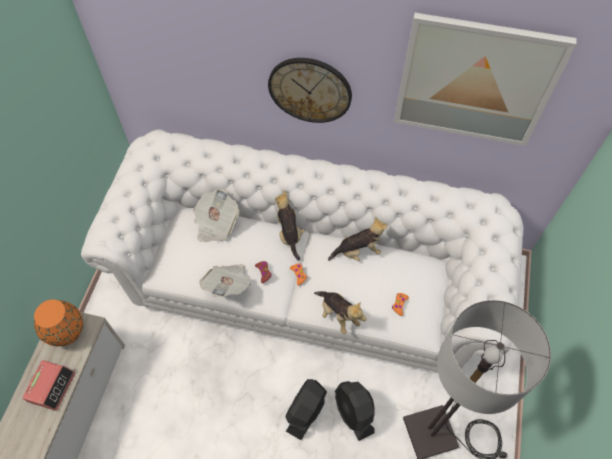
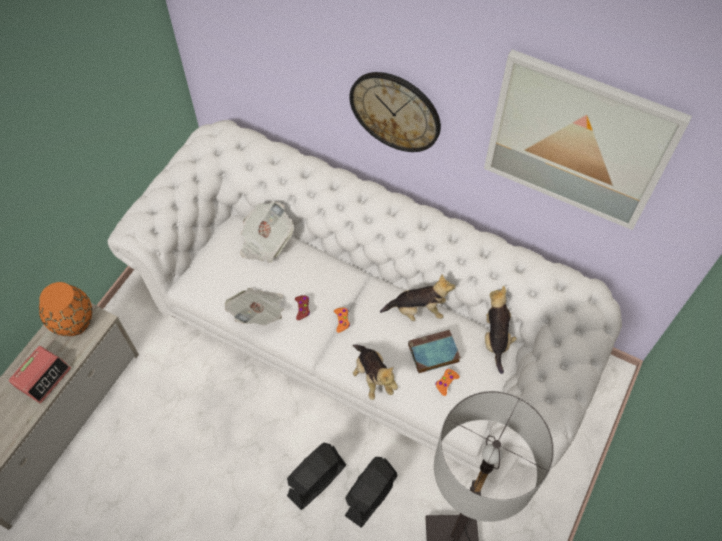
camera: 15 degrees right, 0 degrees up
(289, 234) = (346, 272): plush toy -> plush toy (496, 338)
(354, 412) = (370, 495): black fan -> black fan turned 45 degrees clockwise
(381, 284) = (432, 354): none -> book

